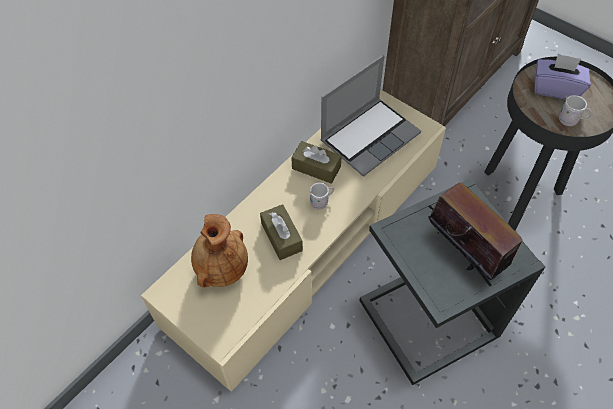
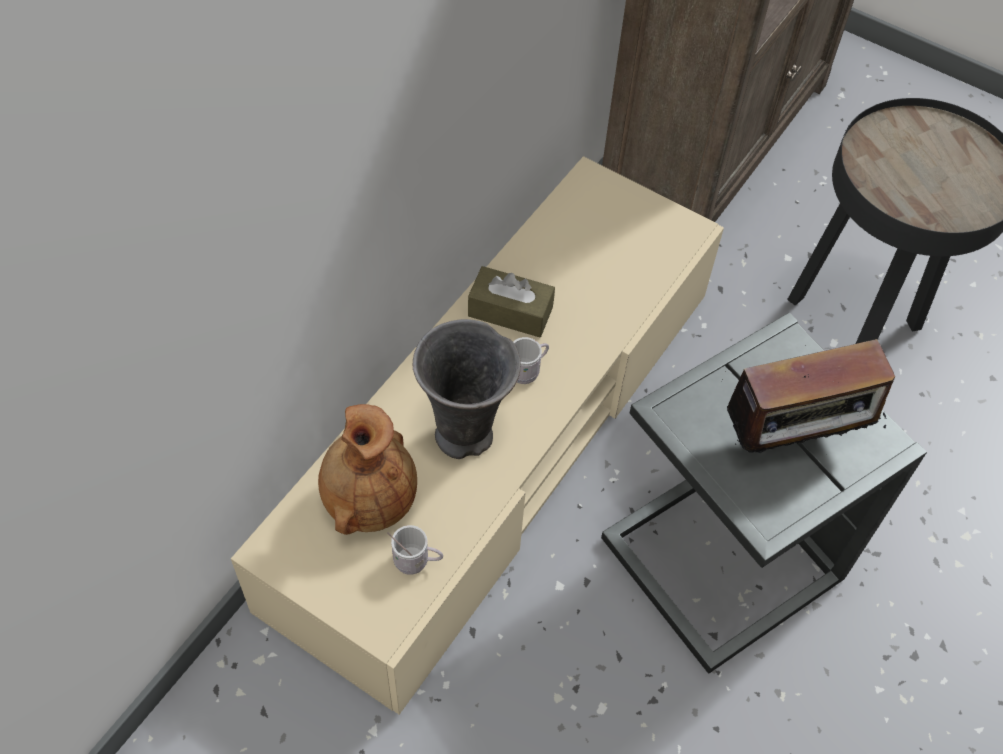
camera: 10 degrees left, 0 degrees up
(281, 237) = (466, 437): brown tissue box -> grey vase
(370, 136) = (596, 250): laptop -> none
(464, 253) = (794, 439): radio -> radio turned 120 degrees clockwise
(555, 88) = (911, 153): purple tissue box -> none
(570, 121) = (942, 206): white mug -> white mug (416, 562)

